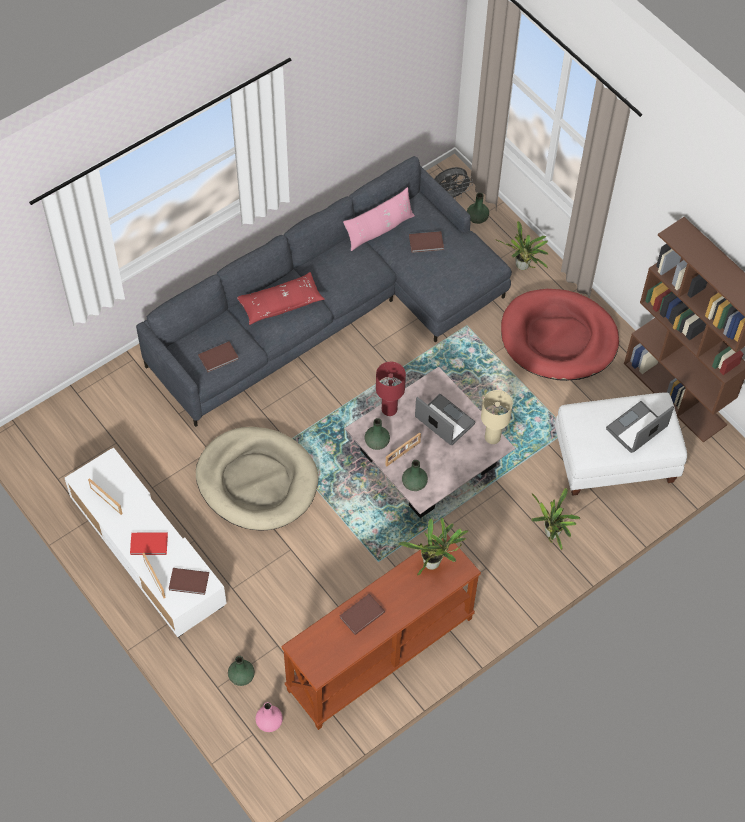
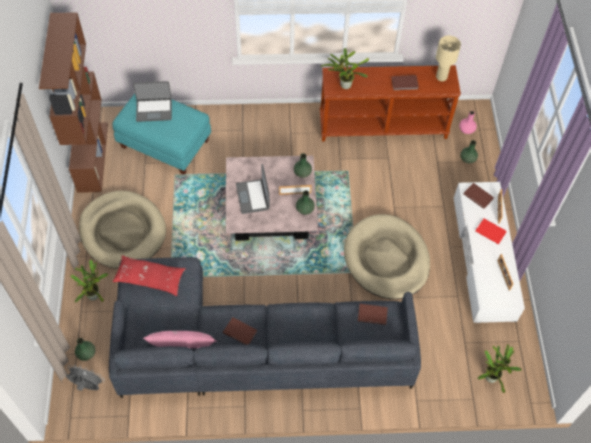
camera: 145 degrees left, 0 degrees up
(280, 303) = (299, 329): red pillow -> red pillow (150, 279)
(389, 410) = (280, 224): red table lamp -> none
(426, 243) = (160, 309): brown book -> brown book (240, 331)
(492, 438) = (233, 170): beige table lamp -> beige table lamp (441, 77)
(551, 535) = (239, 128): potted plant -> potted plant (492, 376)
(558, 338) = (122, 231): red dog bed -> beige dog bed
(614, 460) = (165, 143): white ottoman -> turquoise ottoman

